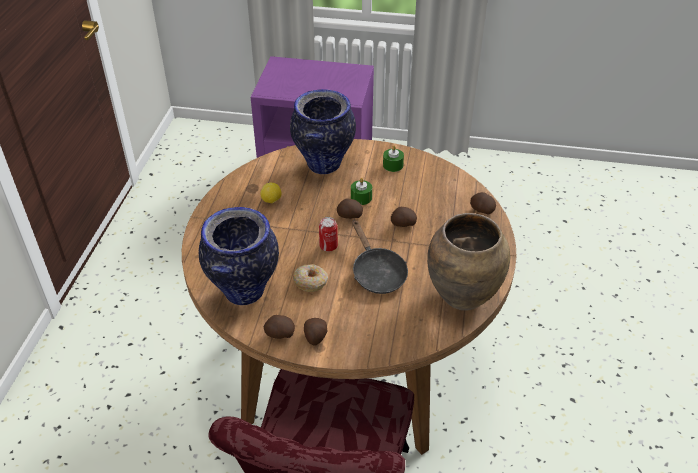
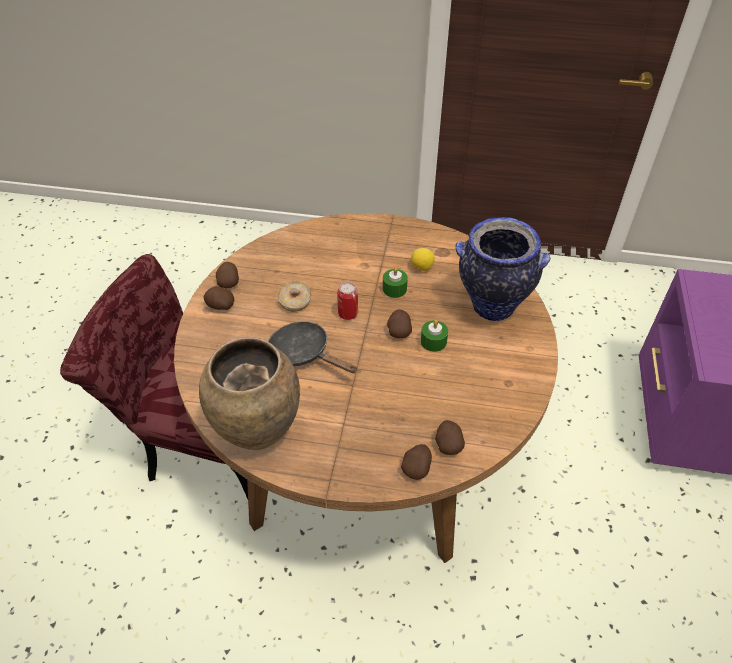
camera: 90 degrees right, 5 degrees up
(244, 293) = (285, 256): vase -> none
(377, 273) = (304, 353): black frying pan -> black frying pan turned 60 degrees clockwise
(393, 165) = (504, 374): green candle -> green candle (394, 289)
(403, 224) = (386, 380): potato -> potato (448, 444)

